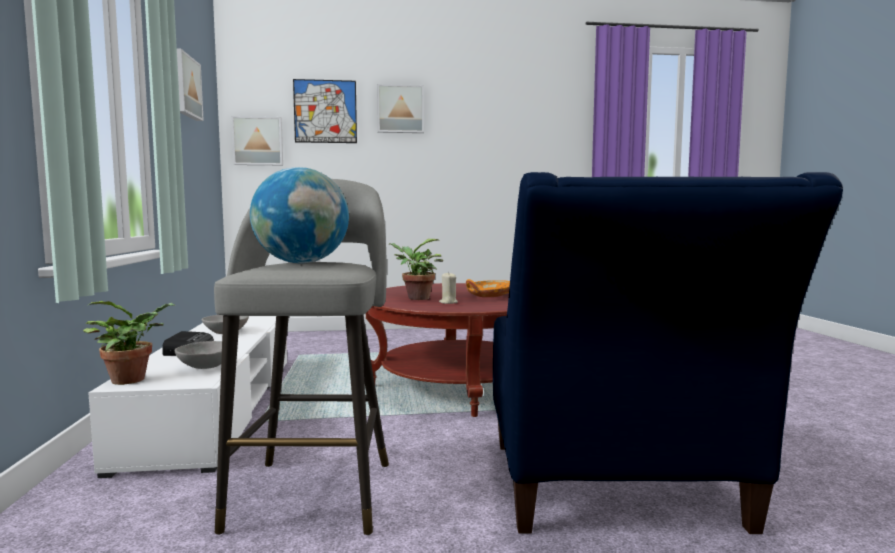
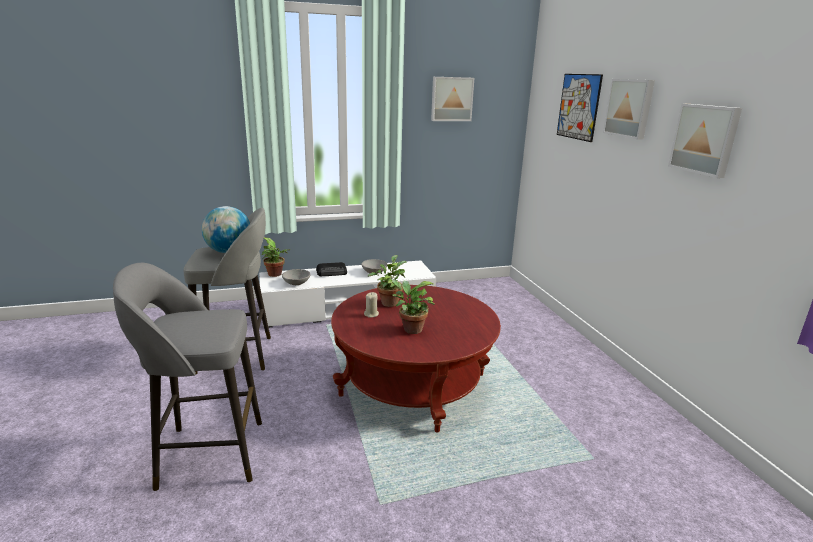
camera: 80 degrees right, 15 degrees up
(258, 141) = (540, 130): picture -> picture (705, 139)
(490, 296) = (410, 329): orange bowl -> potted plant
(615, 493) = (208, 454): blue armchair -> grey stool

